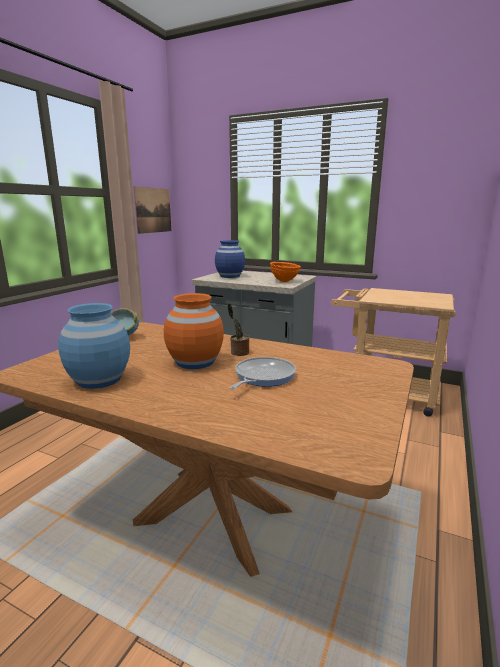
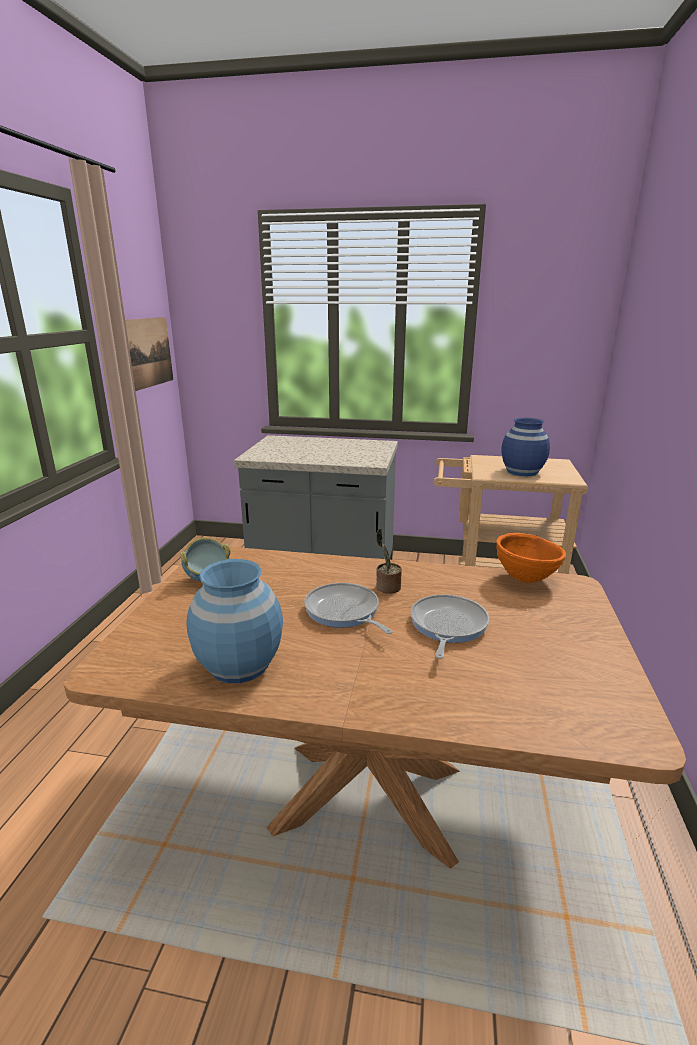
camera: 15 degrees left, 5 degrees up
(195, 362) = (344, 612): orange vase -> frying pan
(230, 276) = (284, 449): blue vase -> blue vase (522, 472)
(284, 281) = (366, 456): orange bowl -> orange bowl (525, 579)

